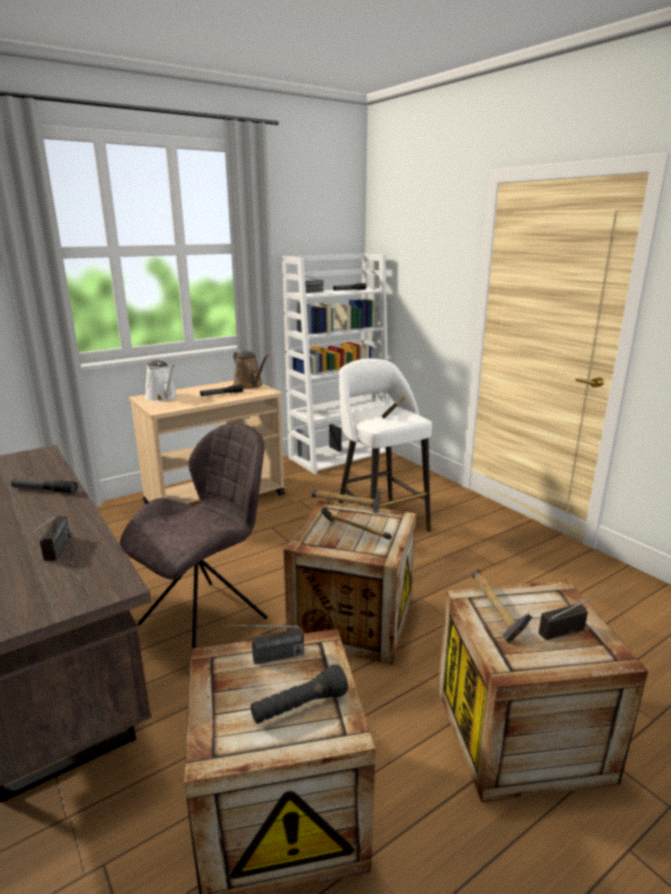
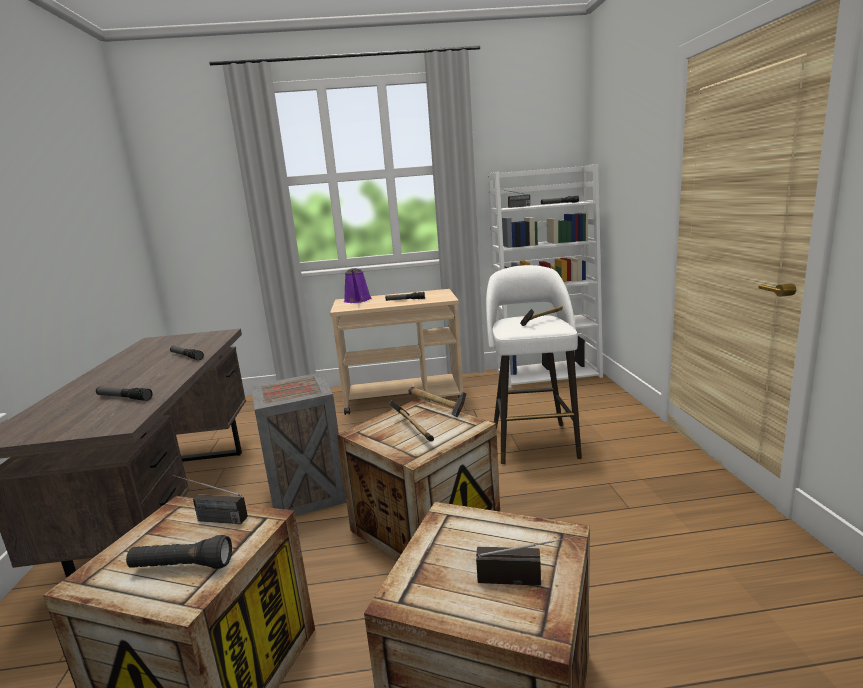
camera: 30 degrees right, 5 degrees down
(55, 554) = (124, 398): radio -> flashlight
(163, 397) = (357, 300): white watering can -> purple watering can
(207, 619) = (309, 494): grey chair -> crate
(249, 385) = (438, 294): brown watering can -> none
(494, 612) = (457, 536): hammer -> none

